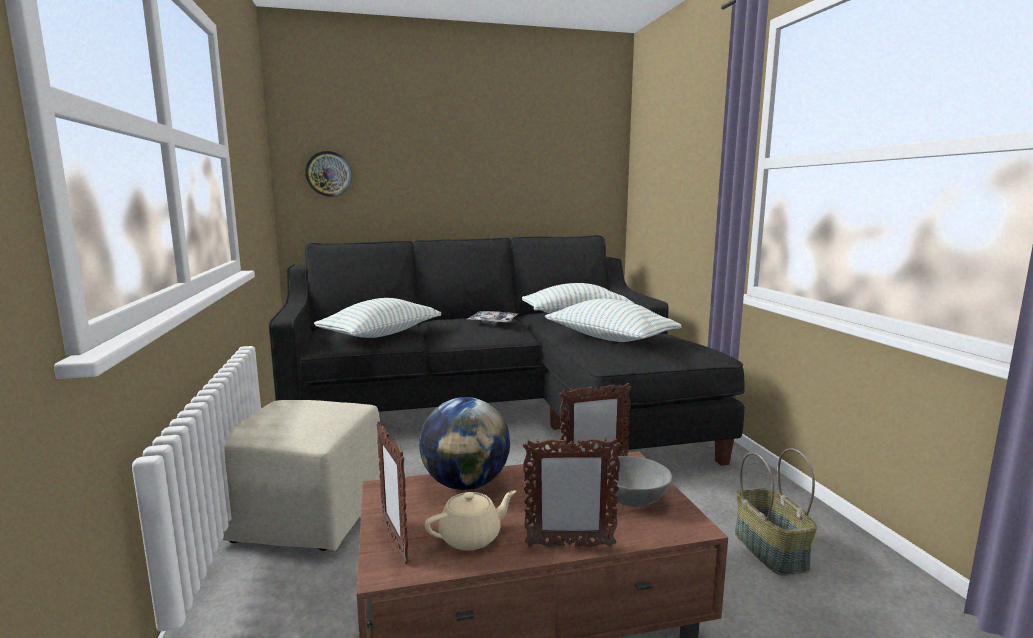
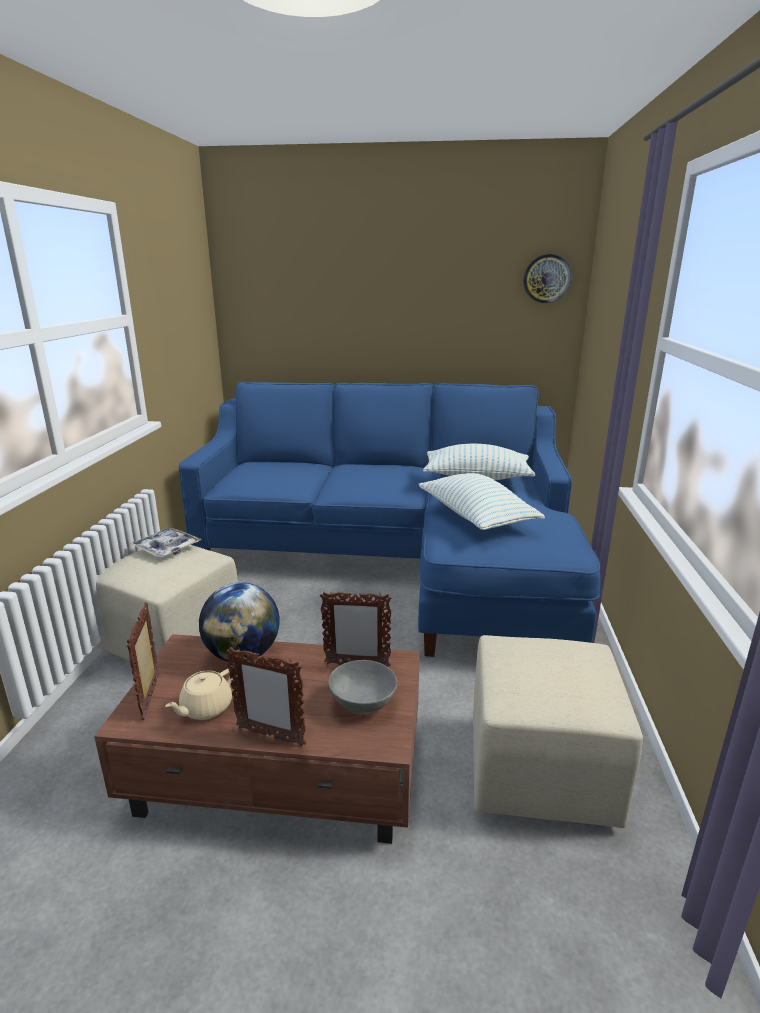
camera: 20 degrees right, 10 degrees up
(329, 174) = (264, 312): wall clock -> wall clock (546, 278)
(381, 335) = (279, 481): pillow -> none
(471, 537) = (205, 708): beige teapot -> beige teapot turned 135 degrees clockwise
(493, 322) = (391, 476): tray -> tray (166, 548)
(502, 408) = (399, 558): black sofa -> blue sofa
(771, 550) = (541, 772): basket -> beige ottoman

